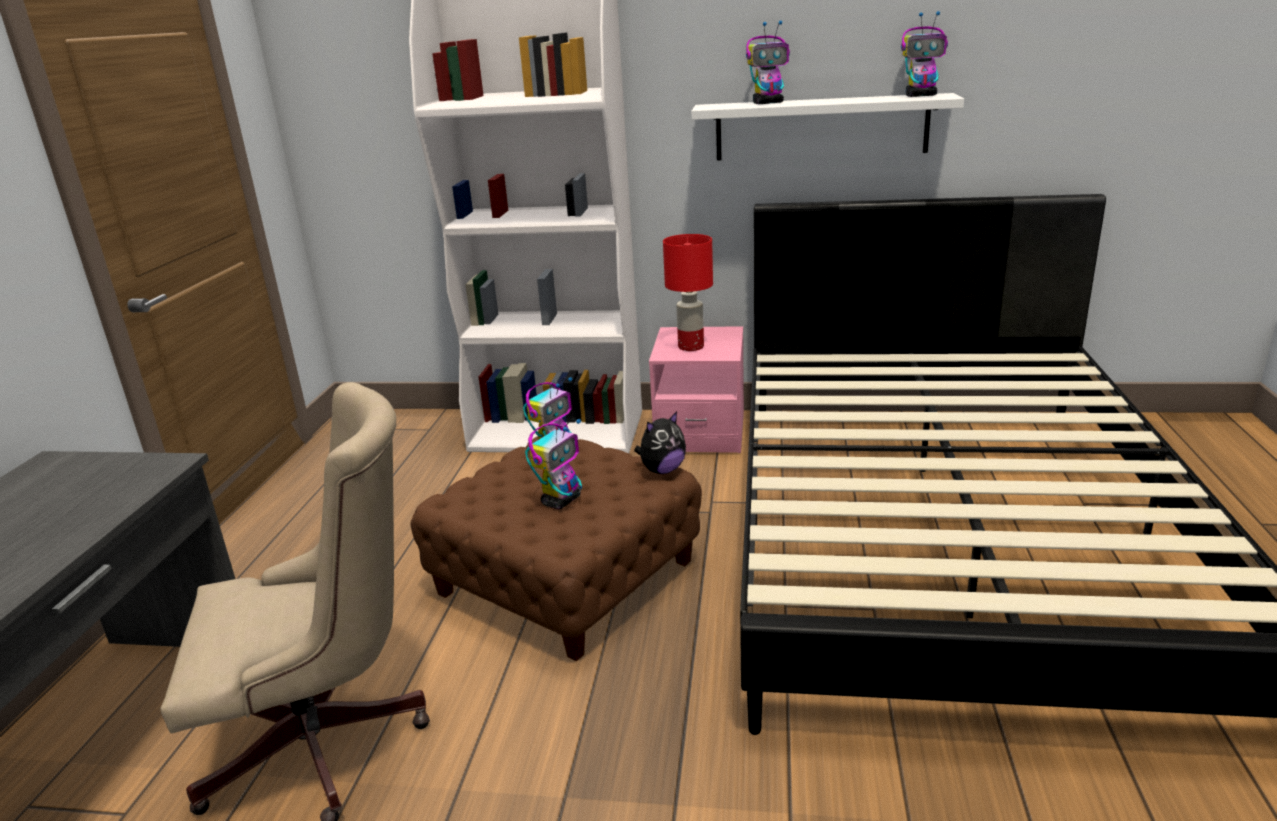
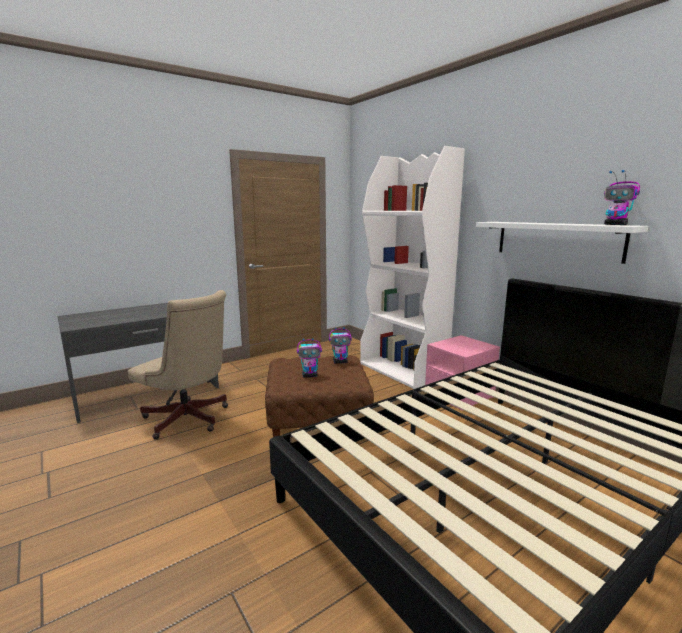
camera: 45 degrees right, 10 degrees down
(662, 470) = (360, 382): plush toy -> none
(691, 347) = (456, 345): red table lamp -> none
(768, 103) = (522, 222): toy robot -> none

